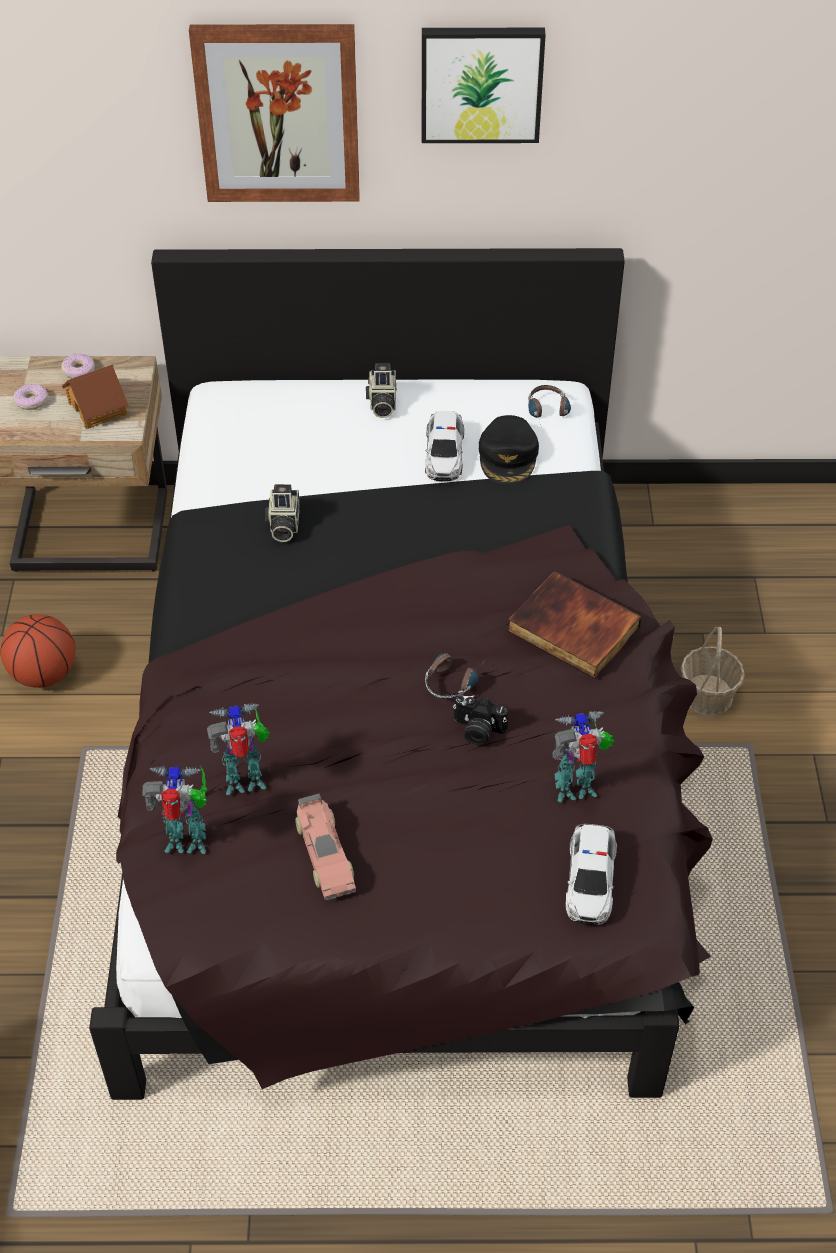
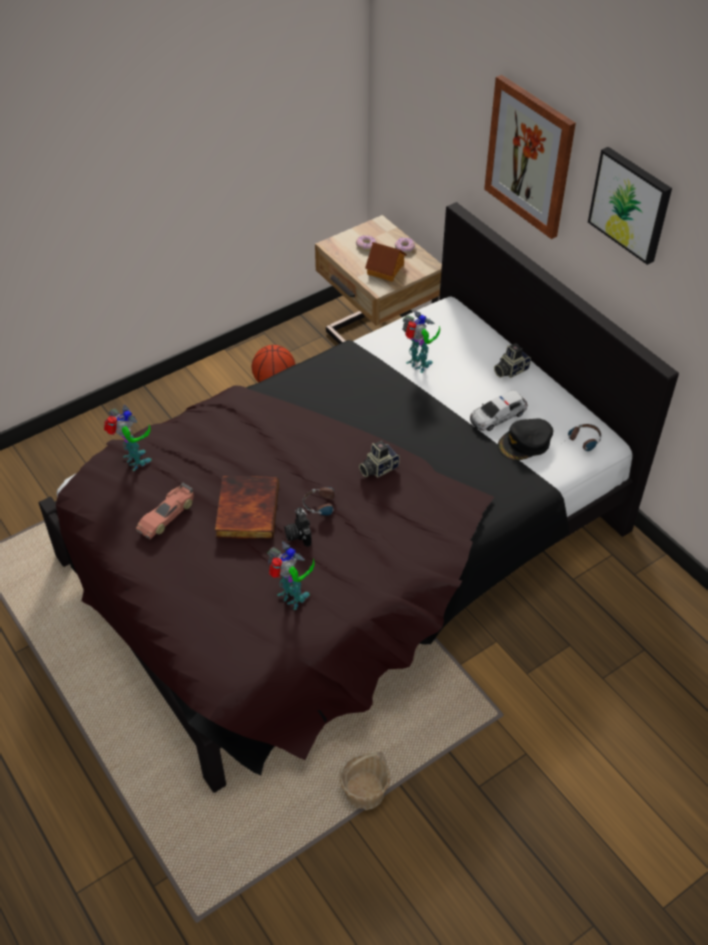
camera: 55 degrees right, 0 degrees up
(247, 782) = (188, 461): toy robot -> toy robot (418, 365)
(283, 525) = (377, 382): camera -> camera (378, 468)
(571, 630) = (408, 537): book -> book (246, 510)
(590, 880) = (234, 636): toy car -> none
(707, 695) = (521, 672): basket -> basket (365, 791)

